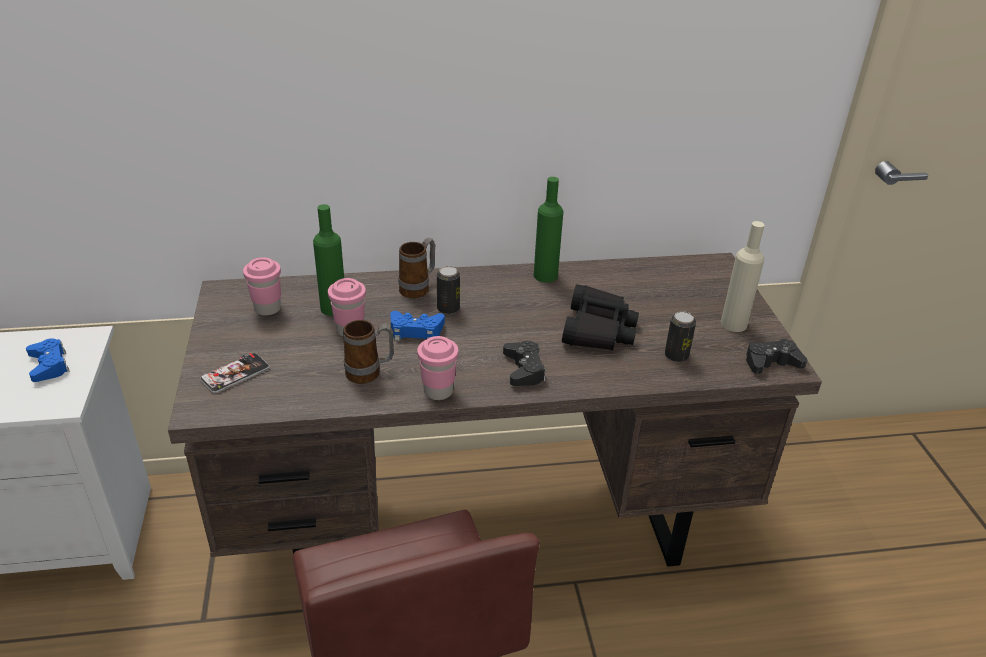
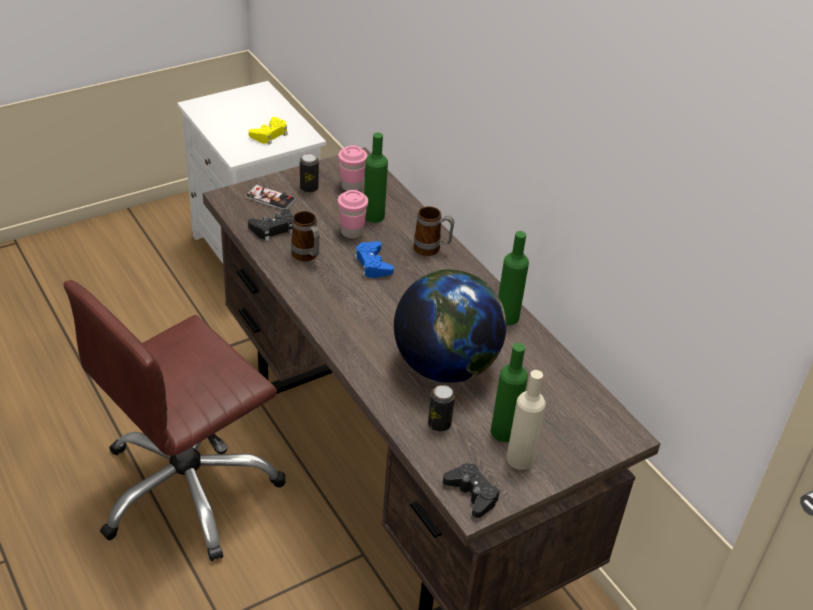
camera: 65 degrees right, 5 degrees up
(49, 365) = (269, 135): blue game controller -> yellow game controller
(438, 391) = (306, 295): pink cup -> none
(448, 309) = (414, 273): can -> can (309, 188)
(524, 369) = (360, 334): black game controller -> black game controller (273, 229)
(598, 329) = (445, 366): black binoculars -> globe
(697, 322) = (503, 431): none -> green bottle

